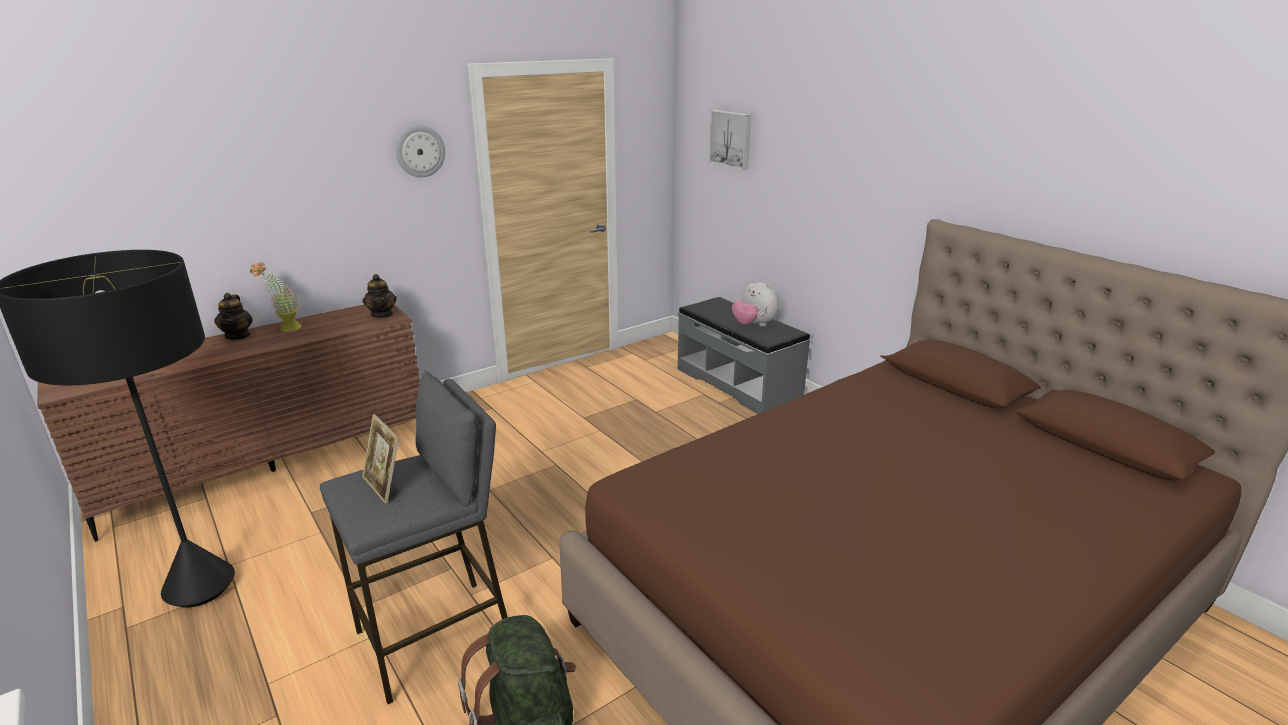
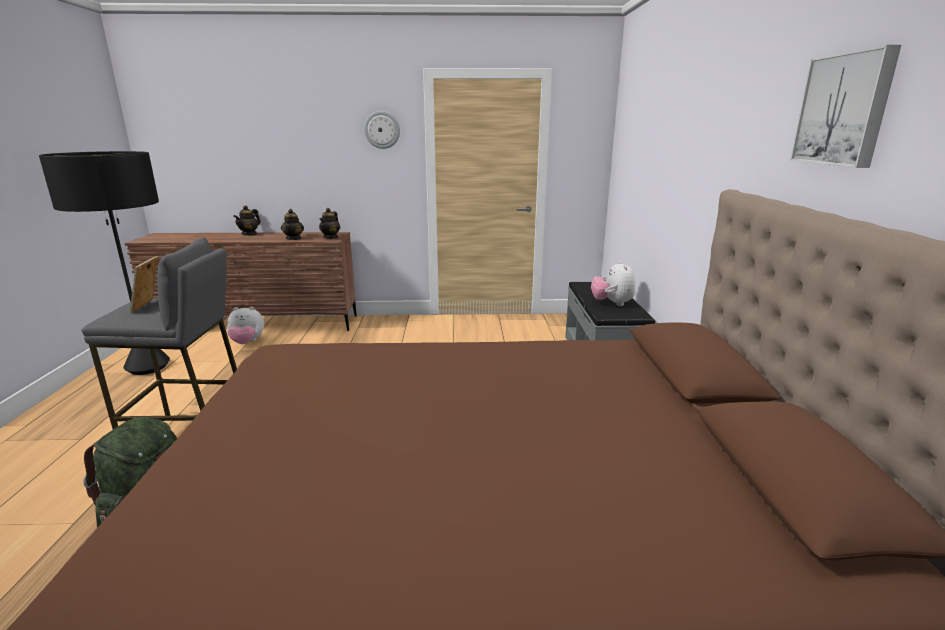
camera: 35 degrees right, 5 degrees down
(285, 329) = (273, 235): potted plant -> none
(303, 498) = (247, 342): none -> plush toy
(332, 328) = (294, 238): none -> teapot
(731, 139) = (635, 134): picture -> picture (844, 110)

